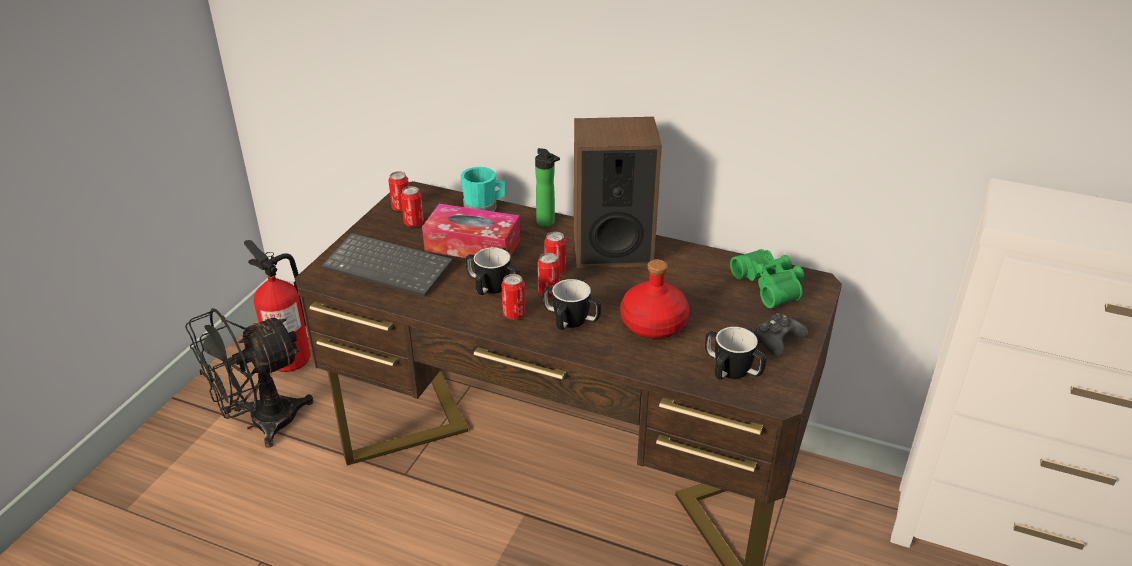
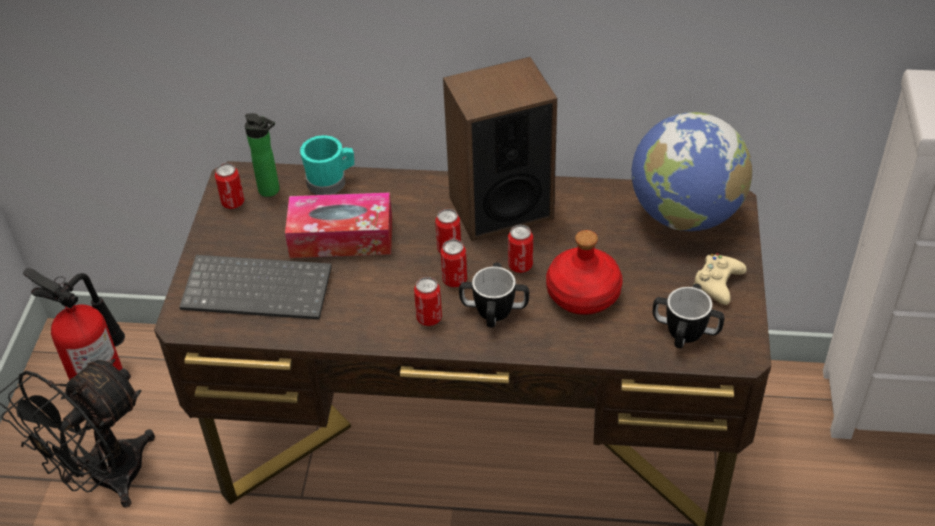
camera: 15 degrees left, 10 degrees up
(414, 223) = (258, 221): can -> can (520, 265)
(493, 286) = (390, 287): mug -> none
(547, 223) = (413, 187): bottle -> bottle (272, 191)
(770, 285) = (685, 215): green binoculars -> globe
(778, 340) = (717, 283): black game controller -> beige game controller

